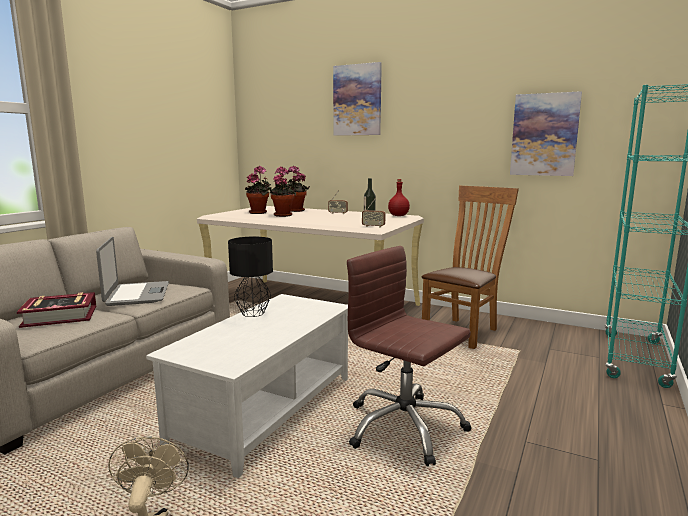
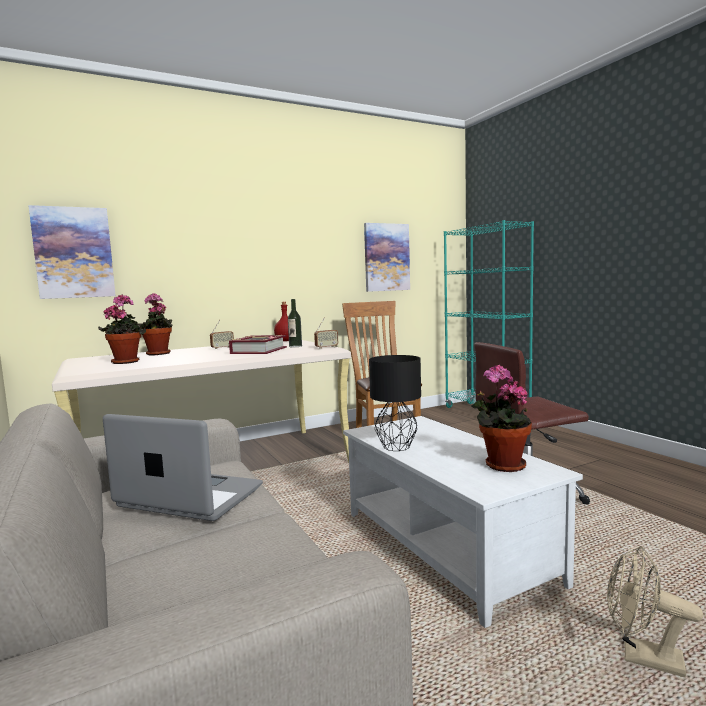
camera: 55 degrees left, 5 degrees down
(60, 316) = (206, 561): book -> book (258, 351)
(282, 215) = (175, 358): potted plant -> potted plant (501, 465)
(357, 100) = (207, 215): picture -> picture (74, 253)

